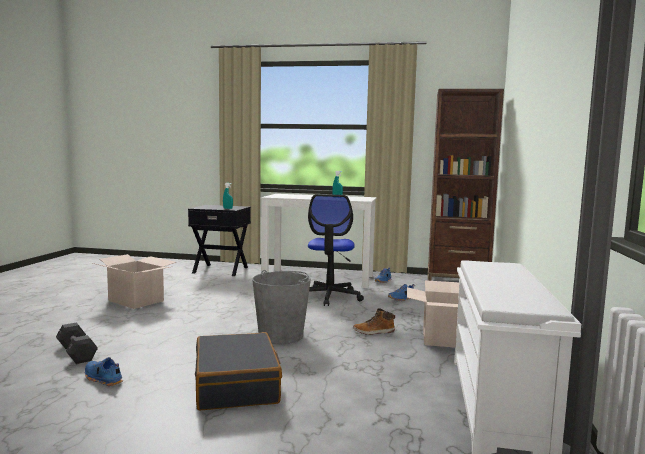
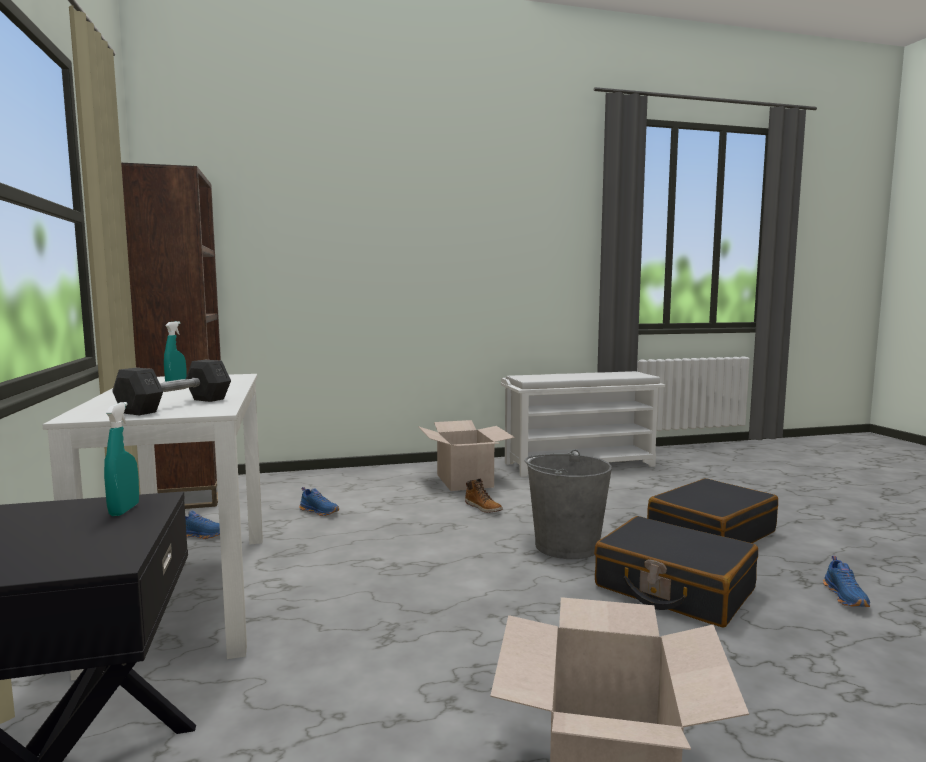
camera: 115 degrees left, 0 degrees up
(76, 353) = (869, 659): grey dumbbell -> grey dumbbell (176, 405)
(194, 342) = (673, 588): none -> black suitcase
(329, 296) = (345, 555): office chair -> none

